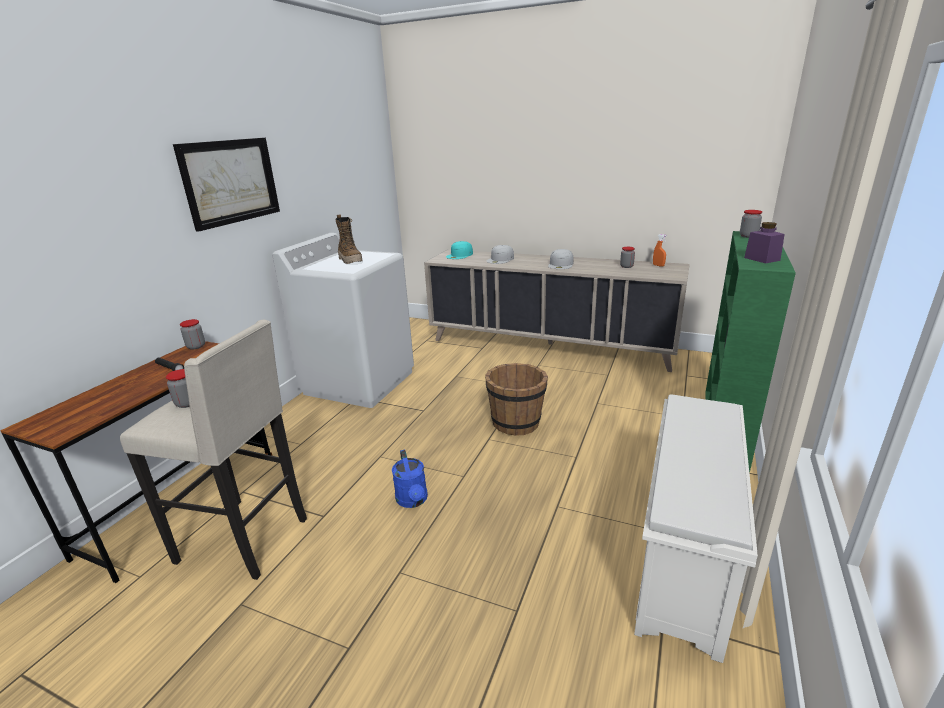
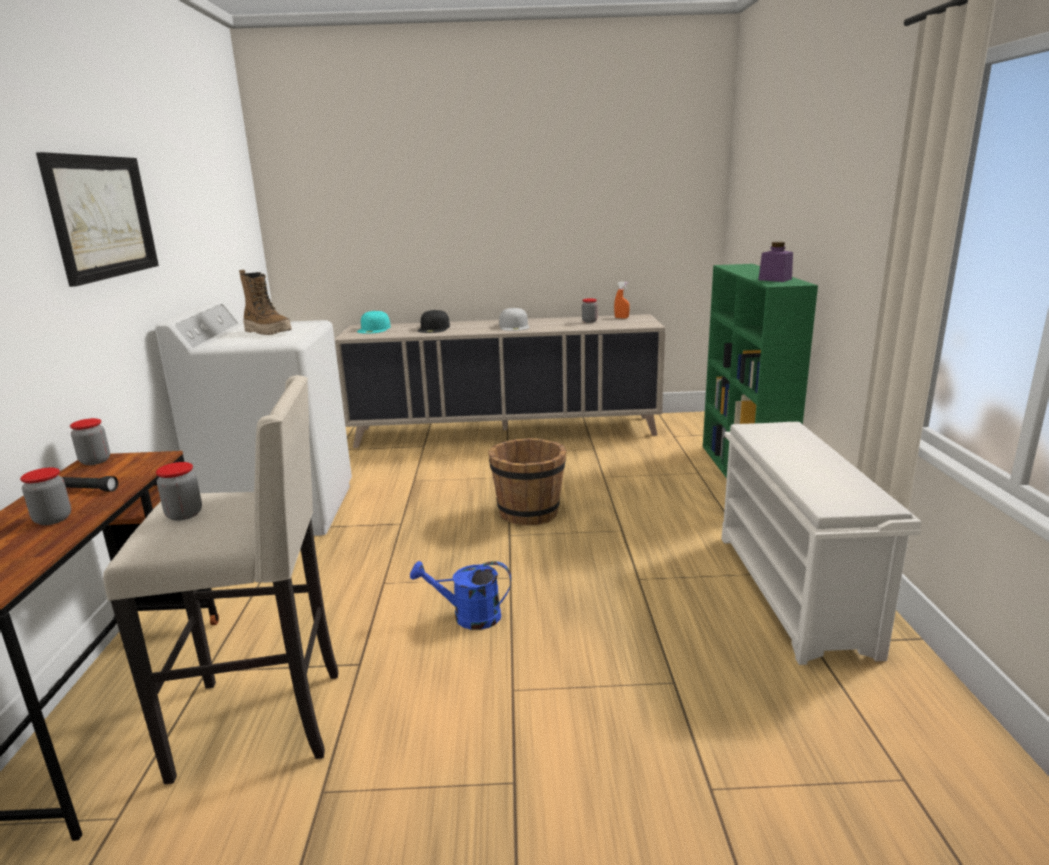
camera: 25 degrees left, 5 degrees down
(413, 501) = (468, 617): blue watering can -> blue watering can turned 135 degrees clockwise
(500, 259) = (434, 328): white cap -> black cap
(748, 236) = (734, 267): jar -> jar (53, 519)

